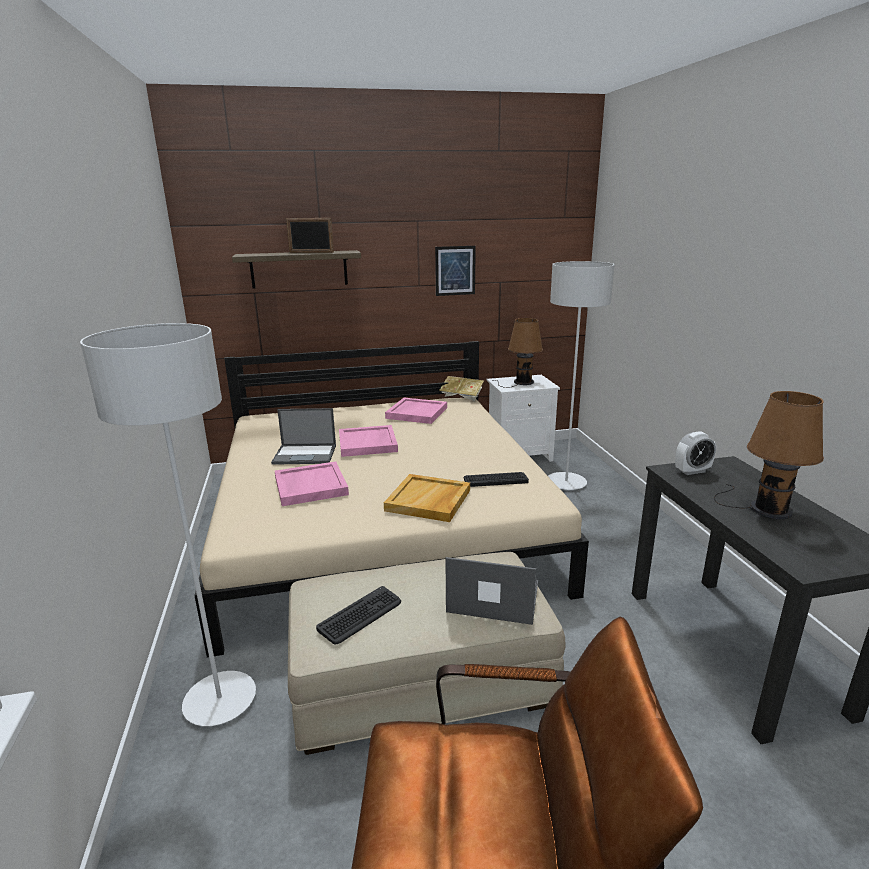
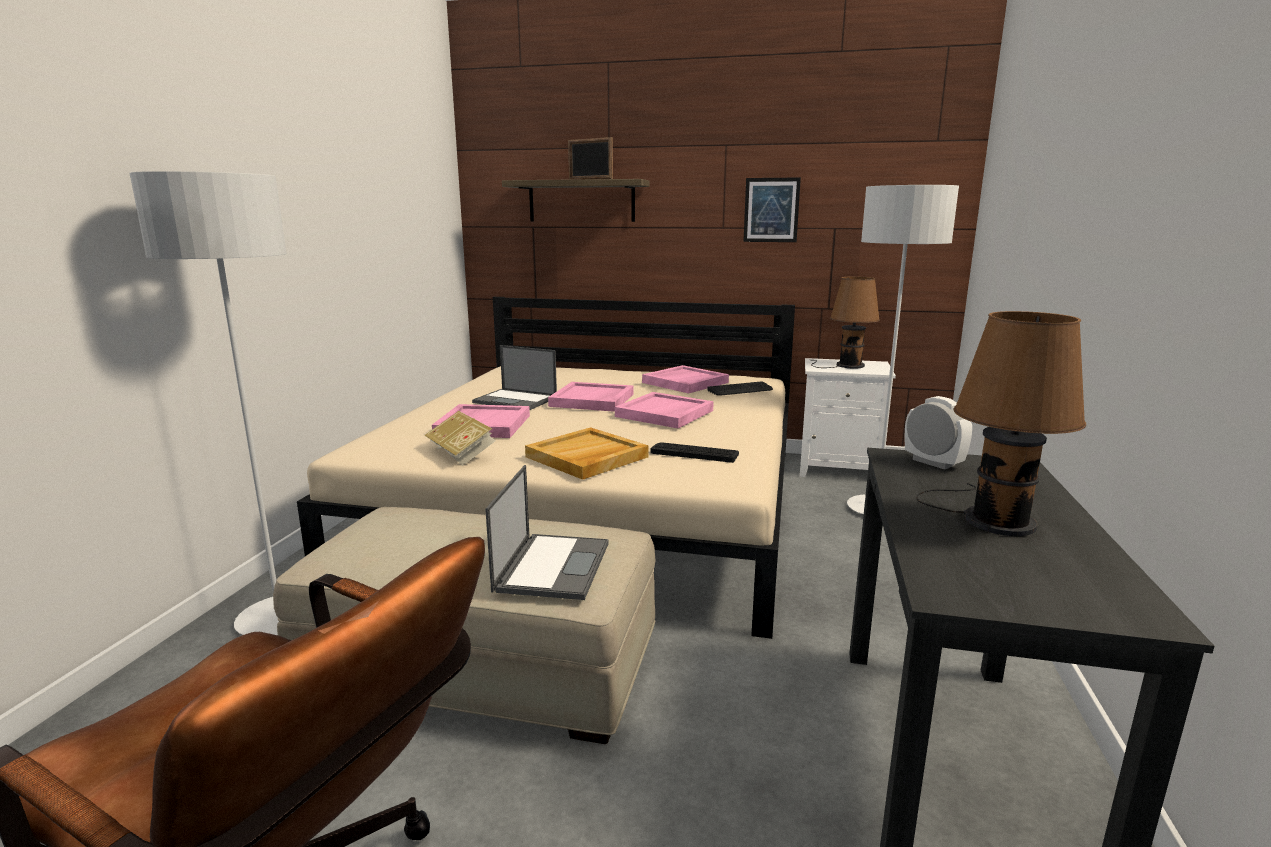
camera: 25 degrees right, 5 degrees down
(360, 615) = (394, 545): keyboard -> keyboard (740, 390)
(436, 447) = (664, 414): none -> pink tray
(462, 397) = (764, 376): book -> book (461, 454)
(492, 598) = (553, 565): laptop -> laptop turned 60 degrees clockwise
(692, 471) = (933, 462): alarm clock -> alarm clock turned 135 degrees counterclockwise

